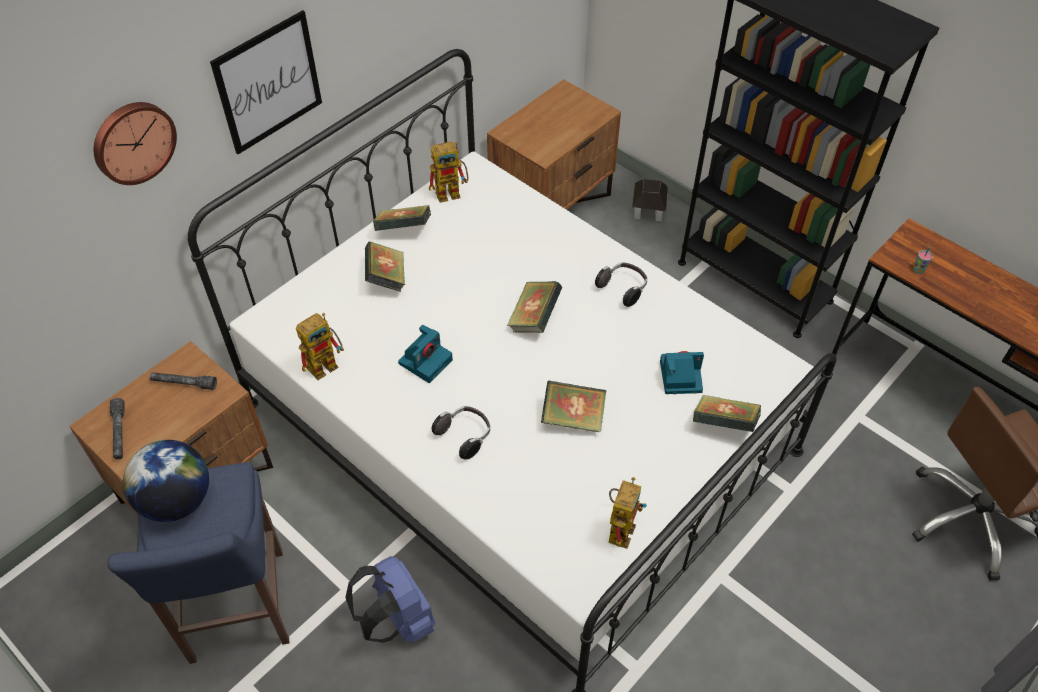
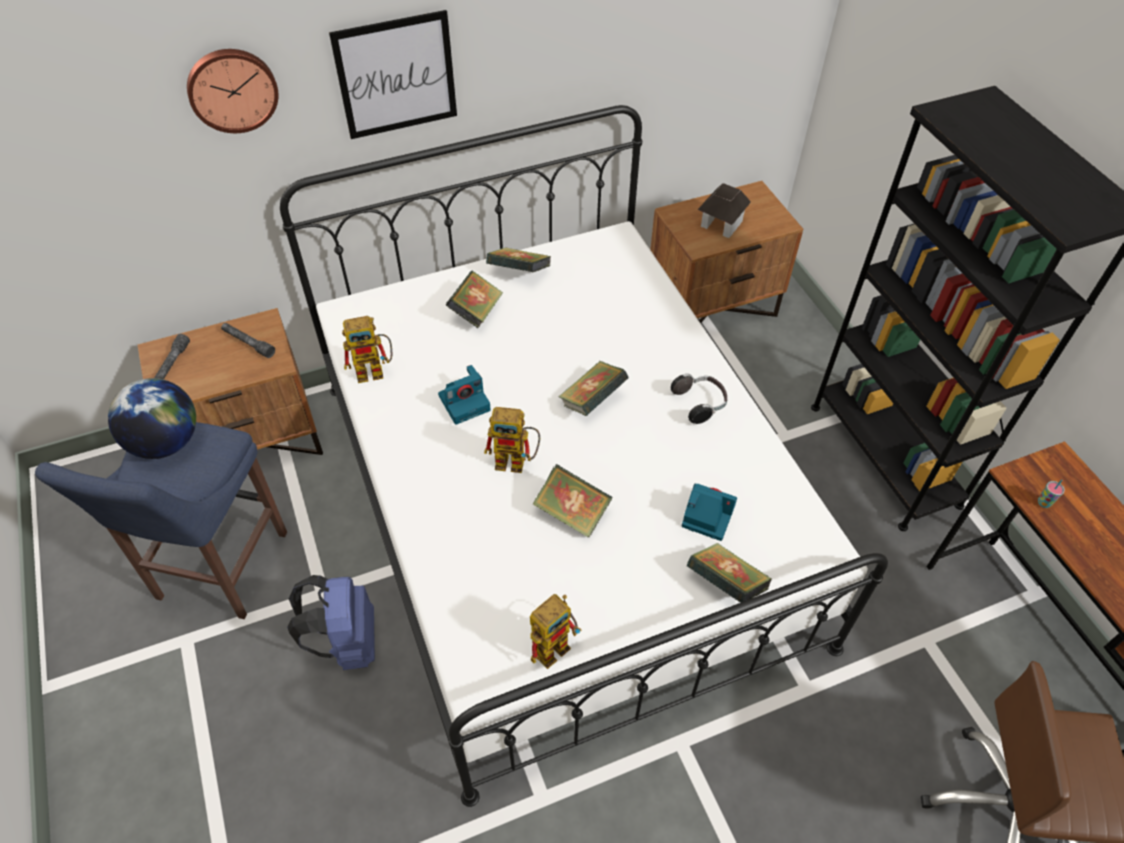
camera: 25 degrees right, 0 degrees up
(452, 192) = (586, 253): toy robot -> toy robot (517, 461)
(465, 436) = (457, 488): headphones -> none
(648, 211) = (807, 344): toy house -> toy house (721, 224)

